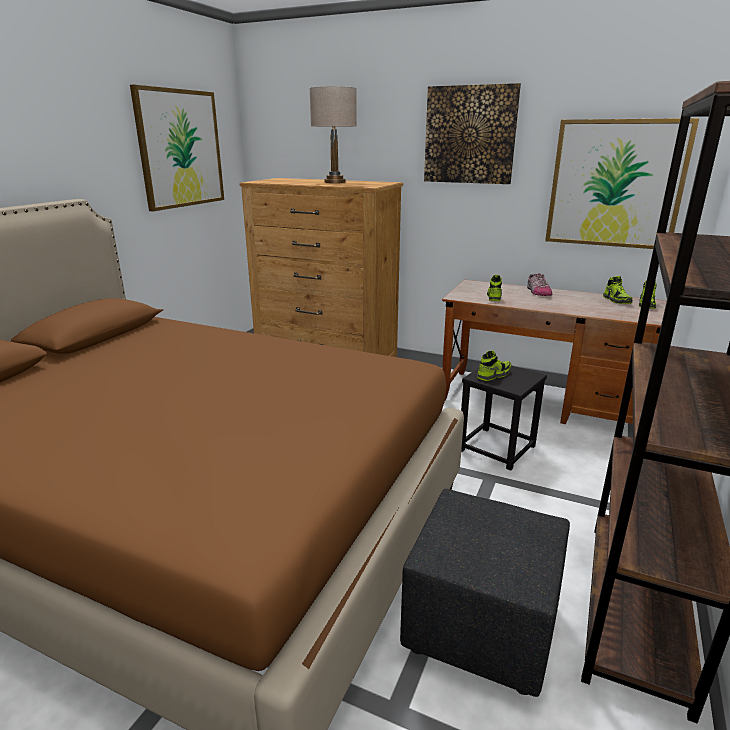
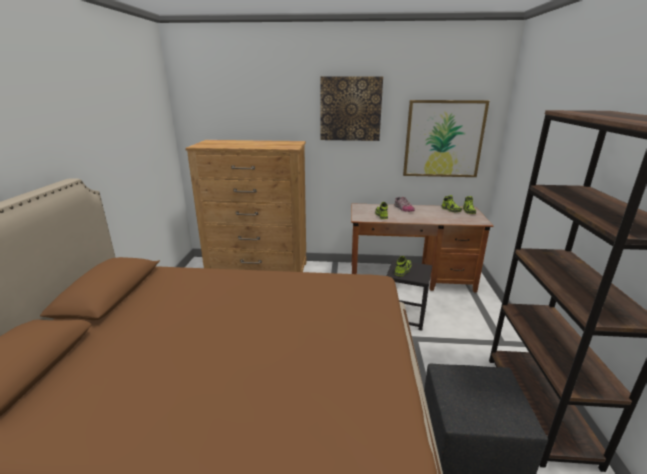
camera: 20 degrees left, 0 degrees up
(180, 149) = (134, 124): picture -> none
(334, 182) = (259, 143): beige table lamp -> none

